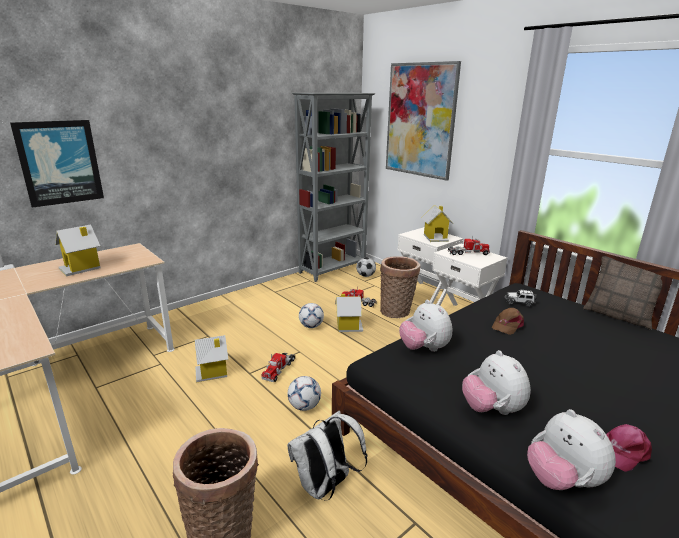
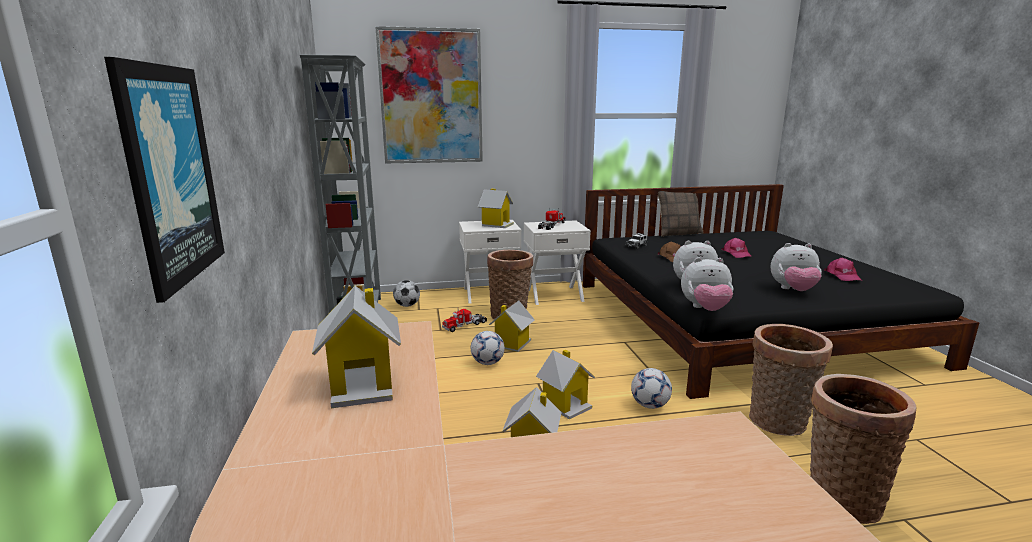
camera: 60 degrees left, 5 degrees down
(279, 369) = (565, 404): toy truck -> toy house
(325, 487) = (778, 423): white backpack -> basket
(562, 480) = (873, 295): plush toy -> plush toy (705, 309)
(592, 360) = (736, 254): none -> pink cap

